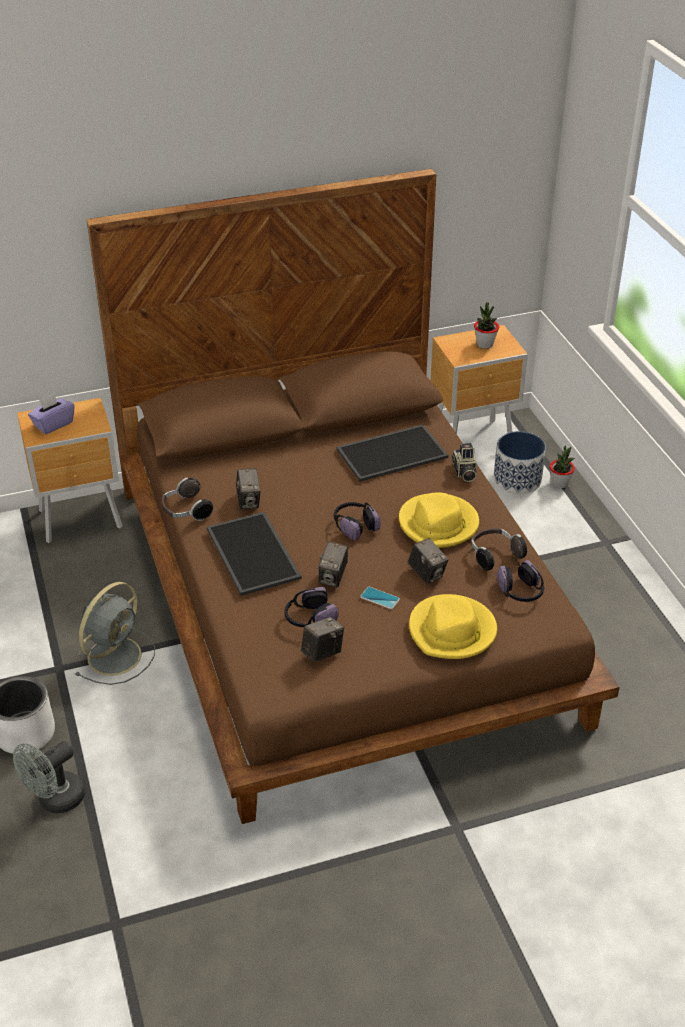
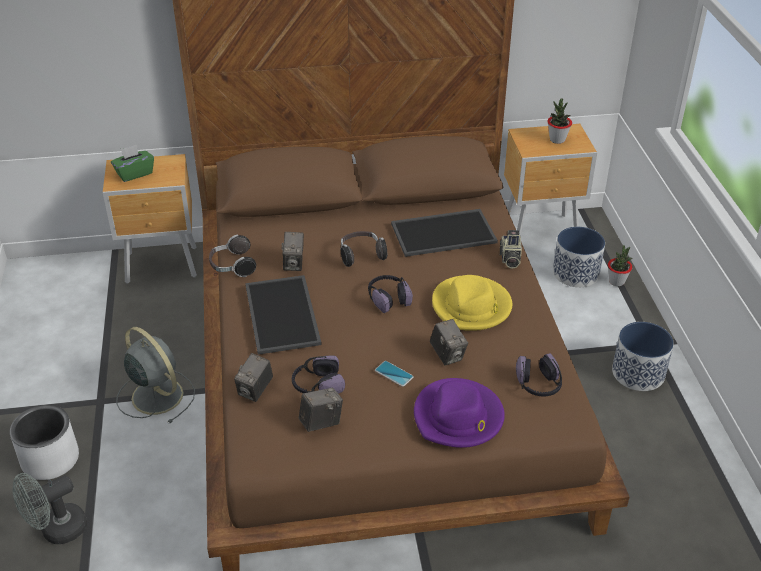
camera: 10 degrees right, 0 degrees up
(53, 424) = (134, 173): purple tissue box -> green tissue box
(116, 654) = (156, 395): grey fan -> grey fan turned 90 degrees counterclockwise
(333, 577) = (352, 347): camera -> camera (255, 390)
(452, 631) = (458, 417): yellow hat -> purple hat
(494, 555) = (520, 344): headphones -> headphones (361, 255)
(599, 573) = (638, 373): none -> planter

